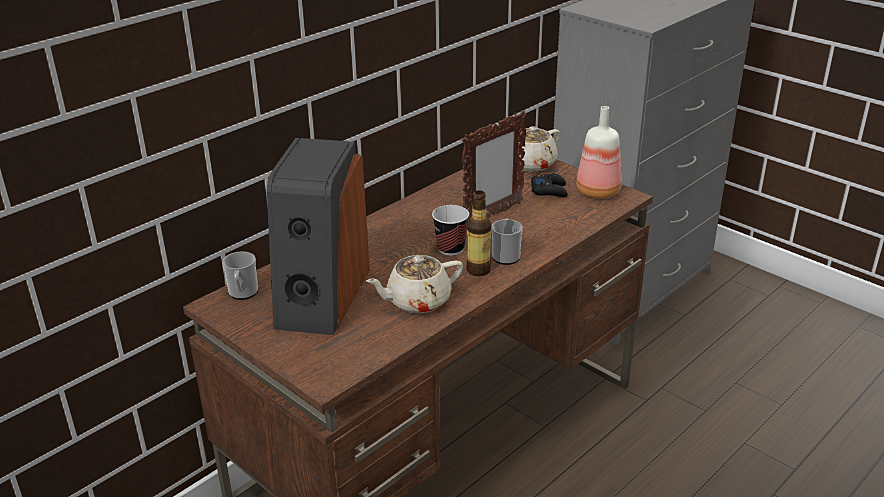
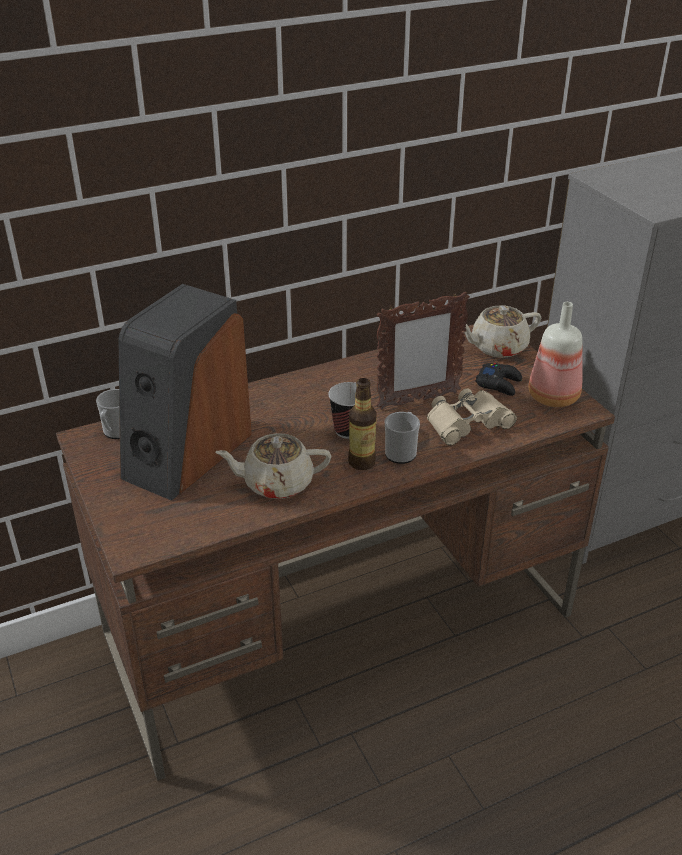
camera: 20 degrees right, 5 degrees up
(543, 224) = (467, 423): none -> beige binoculars

